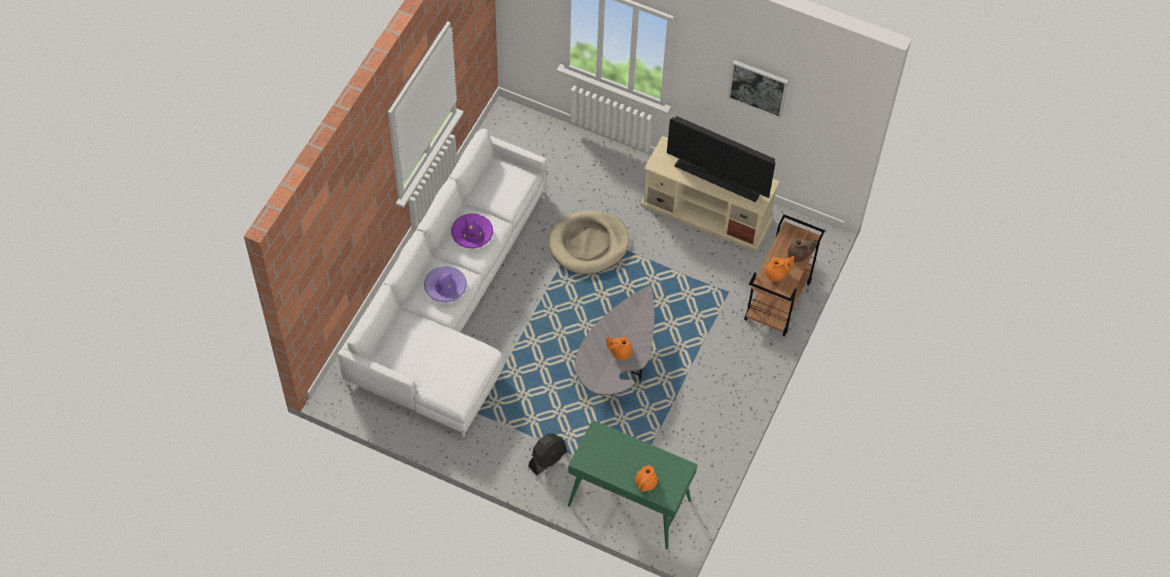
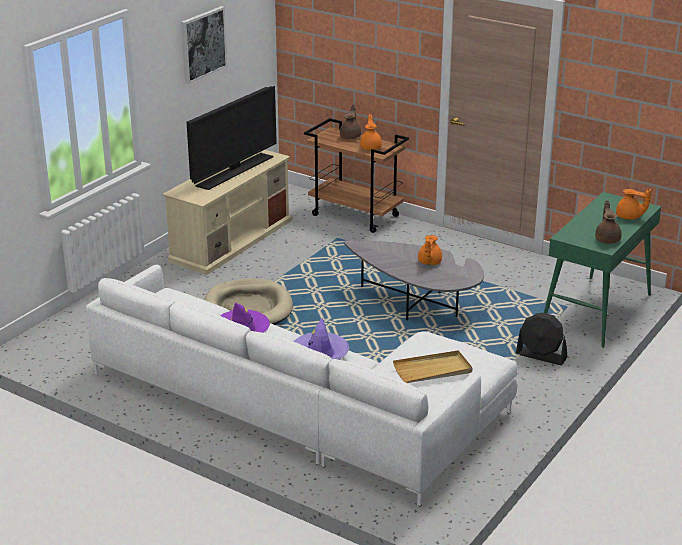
camera: 80 degrees left, 30 degrees down
(433, 360) = (433, 370): none -> beige tray
(548, 459) = (541, 356): black fan -> black fan turned 150 degrees clockwise
(597, 463) = (607, 239): none -> brown teapot

